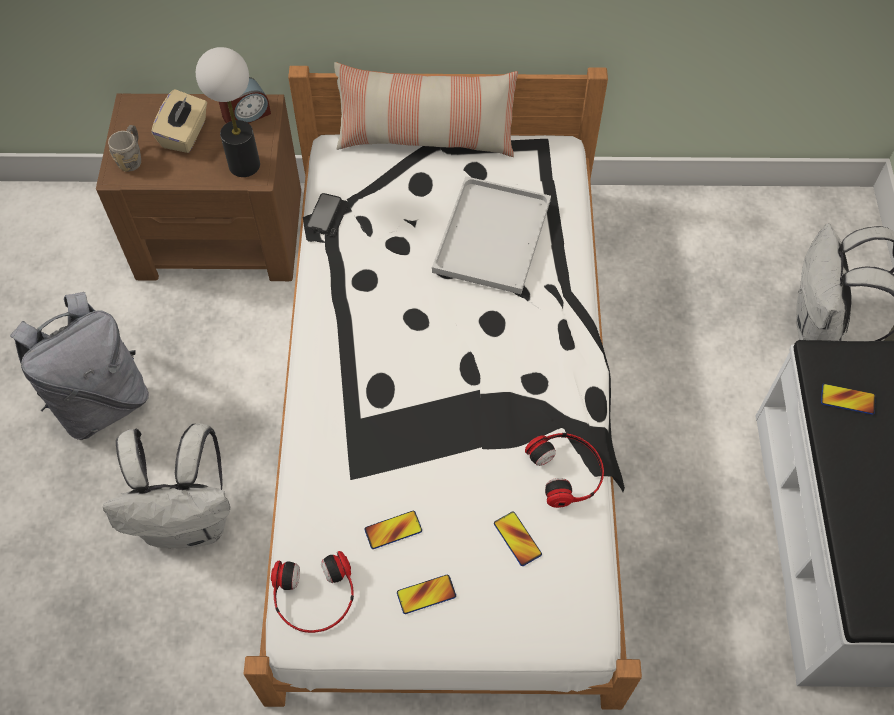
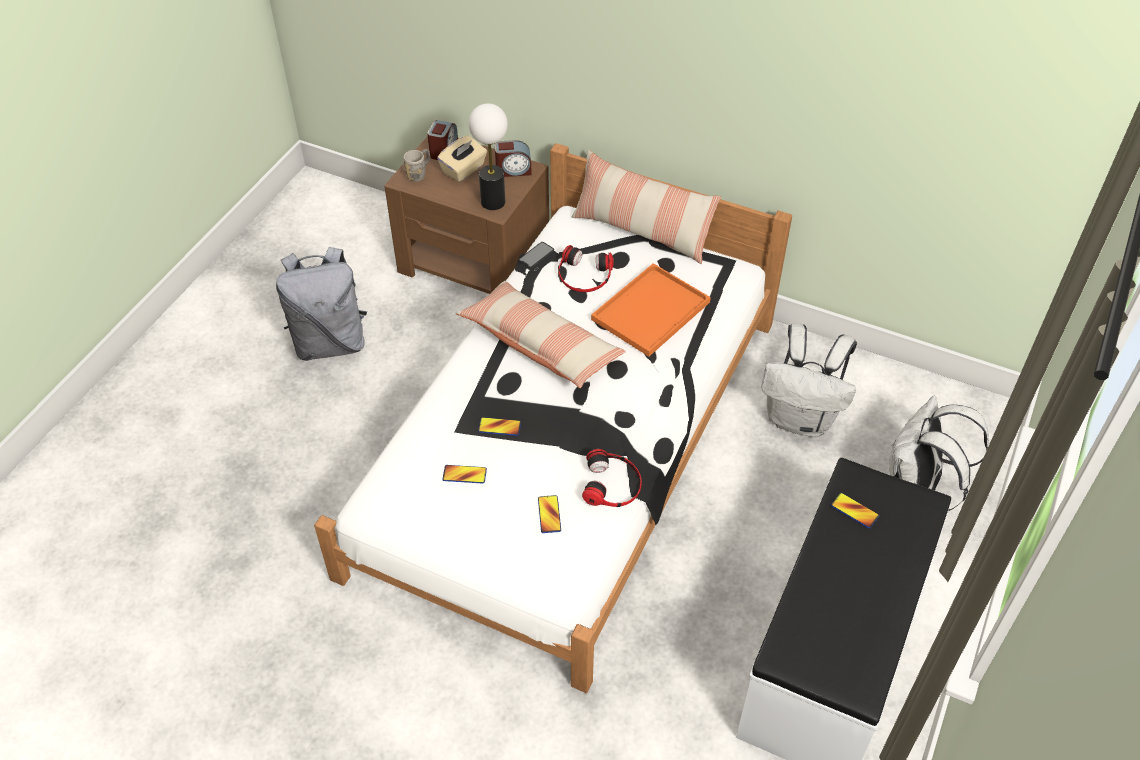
camera: 25 degrees right, 10 degrees down
(145, 116) = (443, 149): none -> alarm clock
(190, 522) = (346, 442): white backpack -> white backpack (801, 419)
(314, 596) = (386, 494): headphones -> headphones (584, 275)
(390, 326) = (540, 345): none -> pillow
(426, 594) = (463, 524): phone -> phone (499, 427)
(493, 238) = (650, 312): white tray -> orange tray

